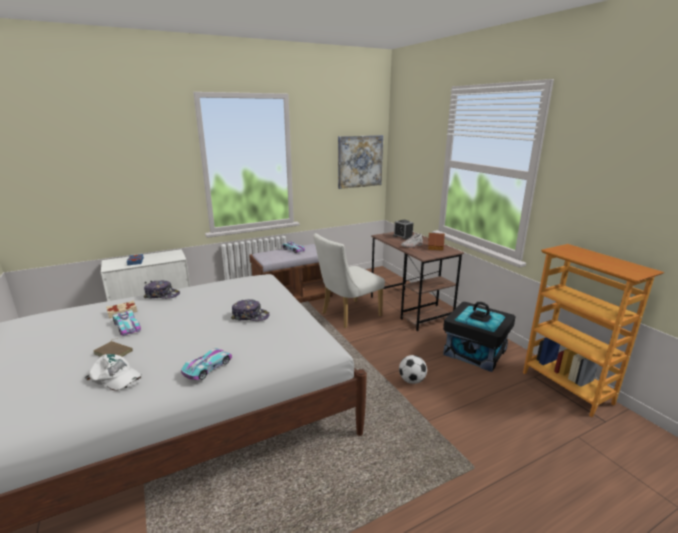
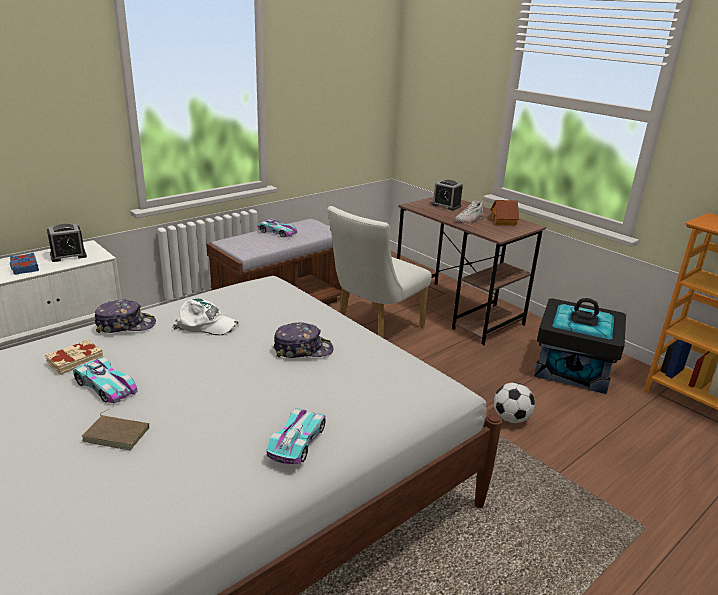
camera: 15 degrees left, 5 degrees up
(115, 377) = (153, 477): white cap -> white cap (206, 325)
(162, 256) = (68, 255): none -> alarm clock
(360, 161) = (362, 87): picture -> none

